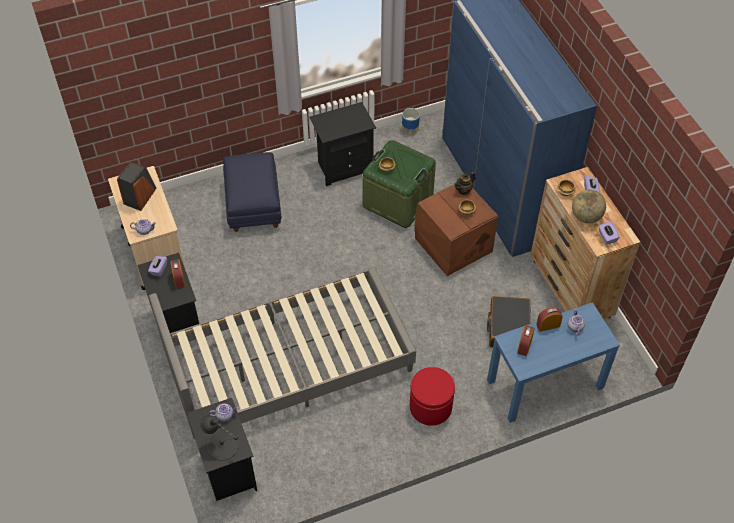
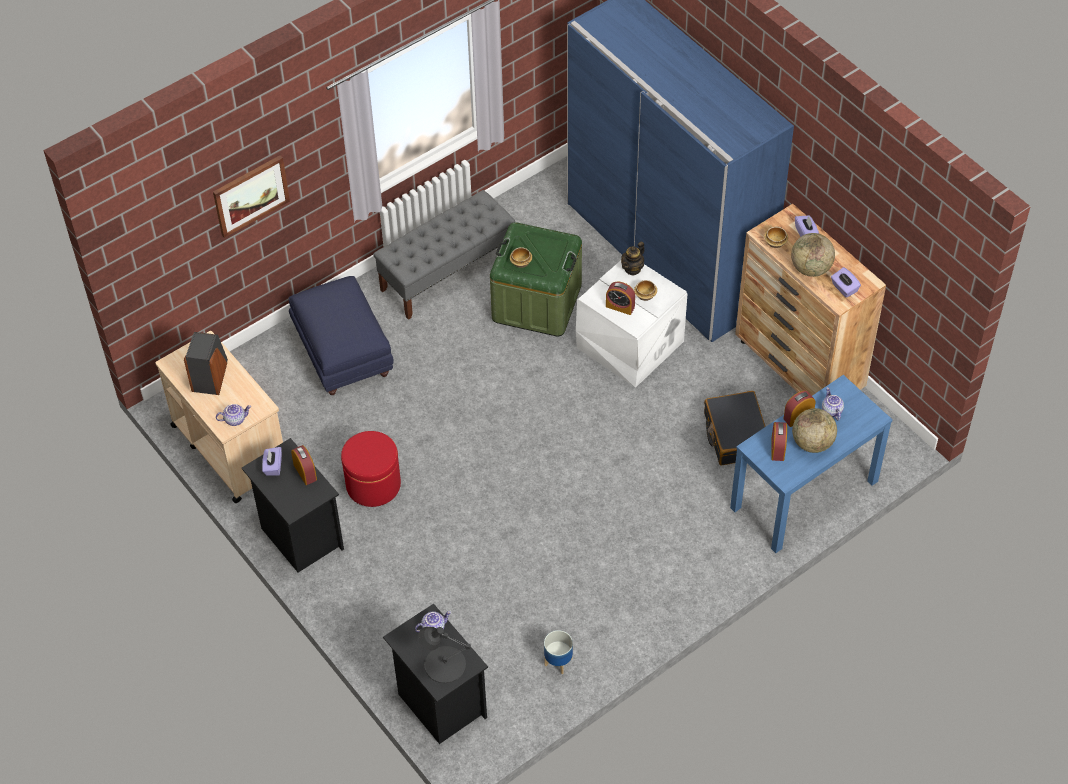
camera: 15 degrees left, 0 degrees up
(198, 76) = (250, 195): none -> picture
(289, 364) = (470, 551): grey bed -> none
(344, 167) = (447, 273): black nightstand -> grey bench
(410, 130) = (520, 202): planter -> planter (558, 661)
(430, 407) = (670, 559): red ottoman -> red ottoman (373, 485)
(446, 215) = (620, 306): none -> alarm clock
(453, 246) = (630, 346): brown storage box -> white storage box
(552, 348) = (812, 443): none -> globe

